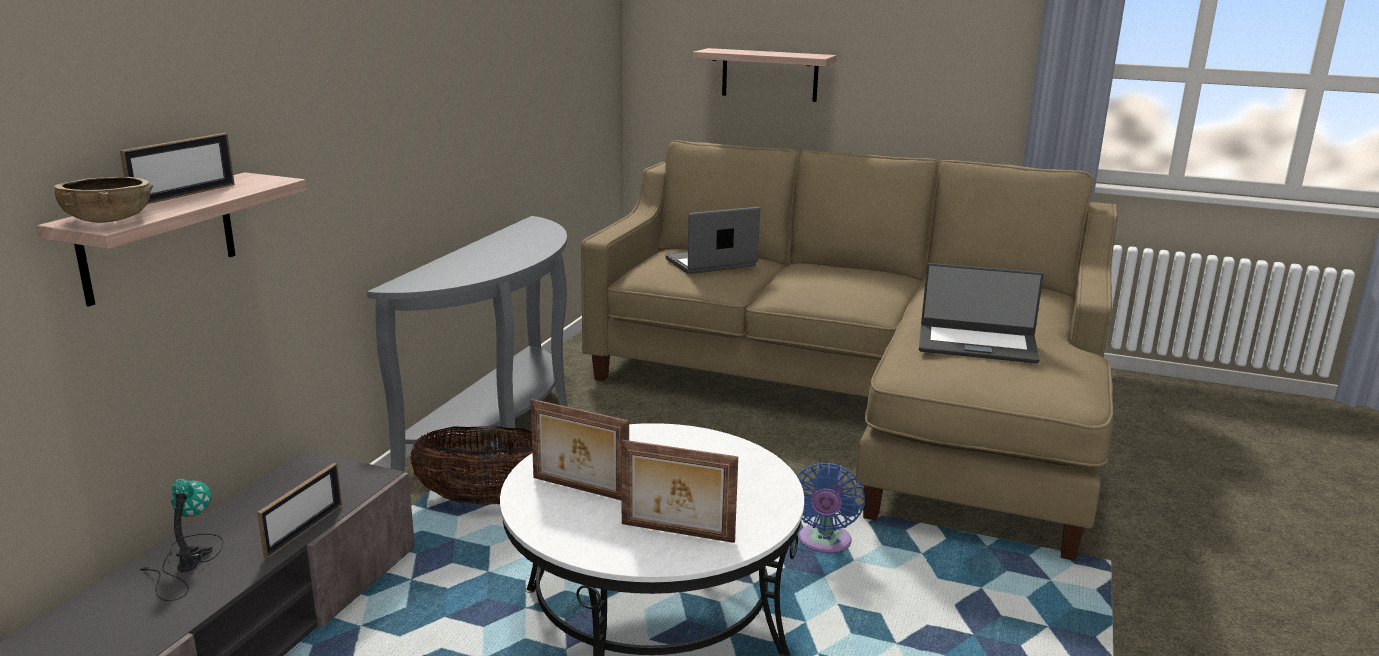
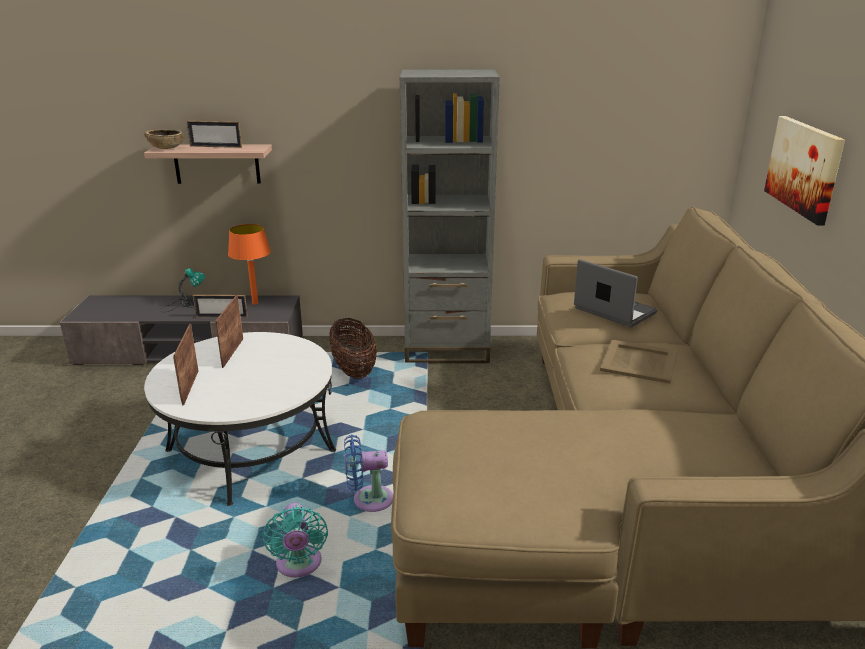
camera: 70 degrees right, 5 degrees up
(285, 491) = (255, 303): none -> orange table lamp
(503, 425) = (447, 350): grey console table -> grey bookcase
(769, 75) = (804, 167): shelf -> picture
(830, 278) = (638, 361): none -> beige tray
(935, 612) = (299, 566): none -> turquoise fan
(977, 344) = (509, 442): laptop -> none

